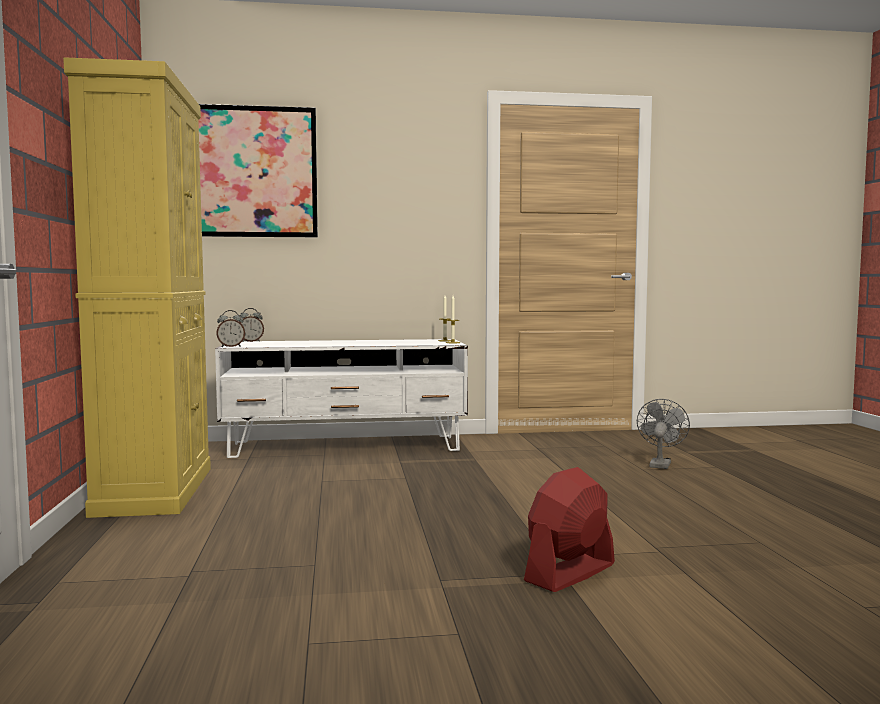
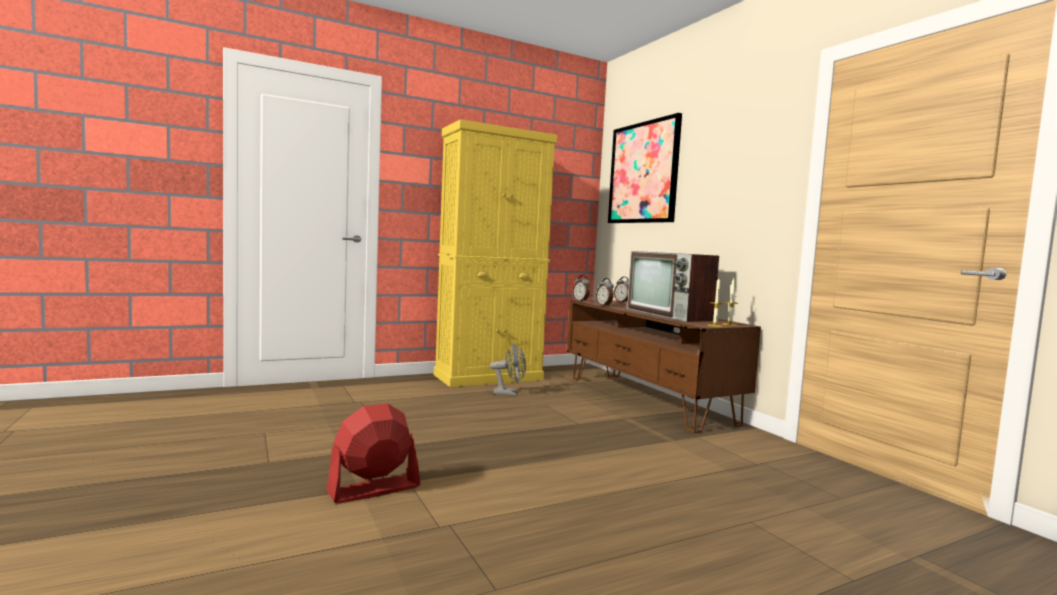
camera: 70 degrees right, 0 degrees up
(284, 346) = (604, 305): none -> alarm clock
(346, 447) = (646, 400): white tv stand -> brown tv stand
(374, 342) = (669, 315): none -> television
(570, 573) = (374, 489): red fan -> red fan turned 60 degrees counterclockwise
(660, 464) = (799, 534): grey fan -> grey fan (509, 393)

